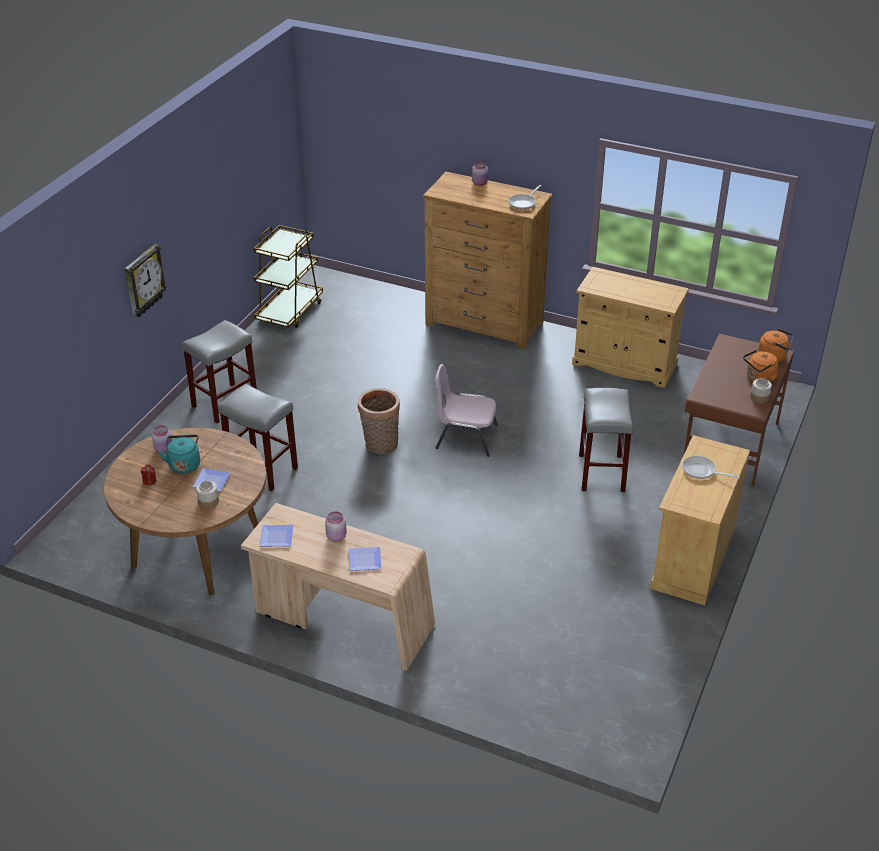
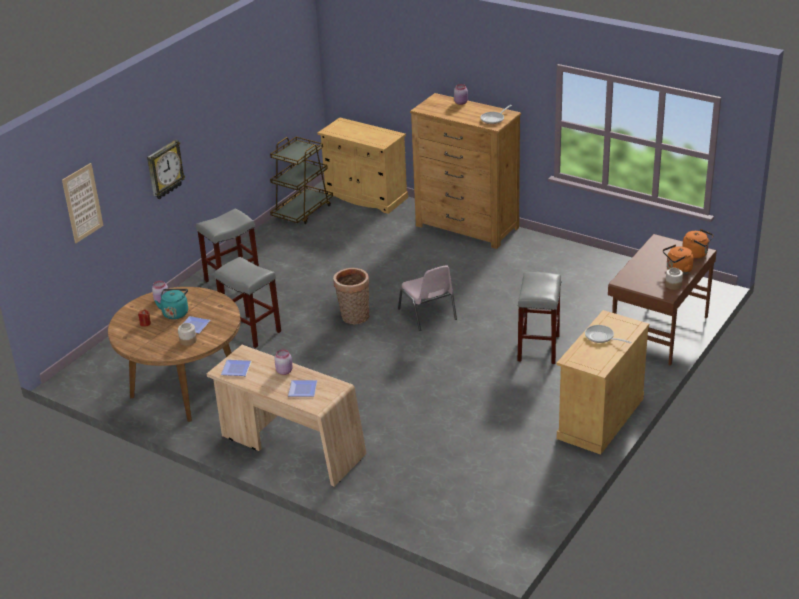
camera: 10 degrees right, 5 degrees down
(55, 333) = (82, 203): none -> picture
(465, 437) = (428, 314): pink chair -> pink chair turned 135 degrees counterclockwise
(624, 364) = (582, 264): beige cabinet -> beige cabinet (365, 197)

